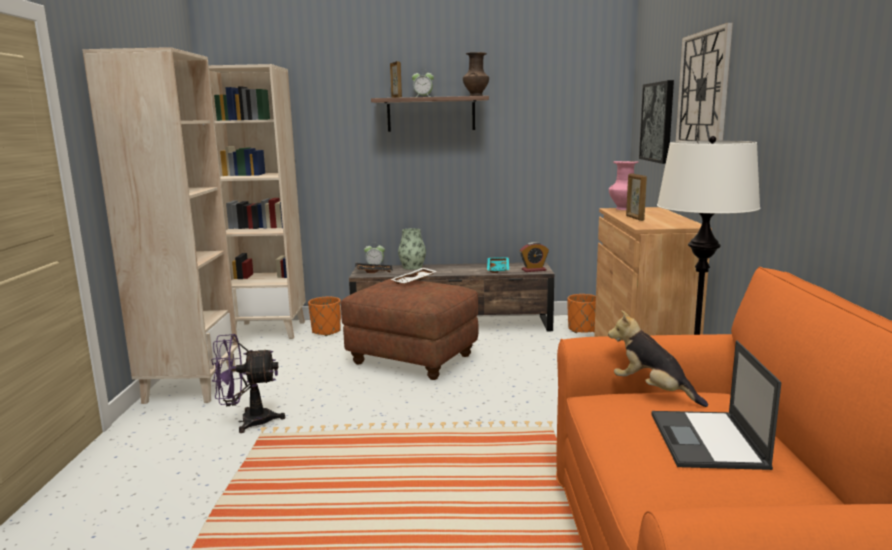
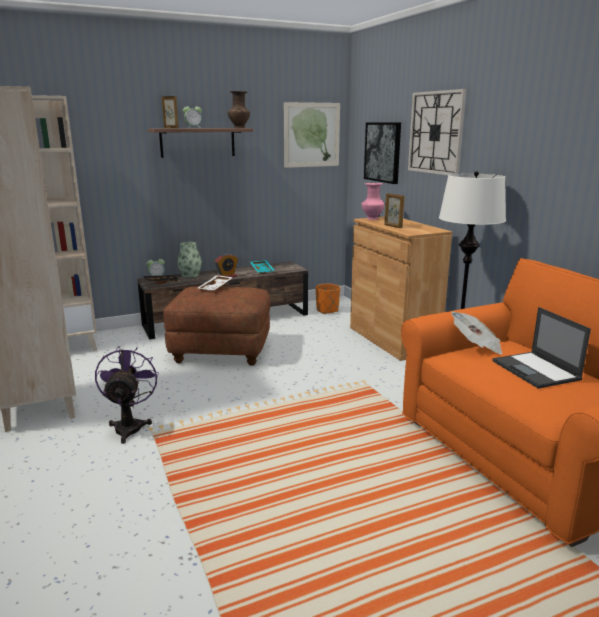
camera: 25 degrees left, 5 degrees up
(248, 421) = (130, 426): purple fan -> purple fan turned 120 degrees clockwise
(326, 331) = (122, 339): orange planter -> none
(533, 270) = (290, 268): alarm clock -> alarm clock (227, 276)
(578, 104) = (312, 135): none -> picture
(653, 391) = (476, 346): plush toy -> newspaper

